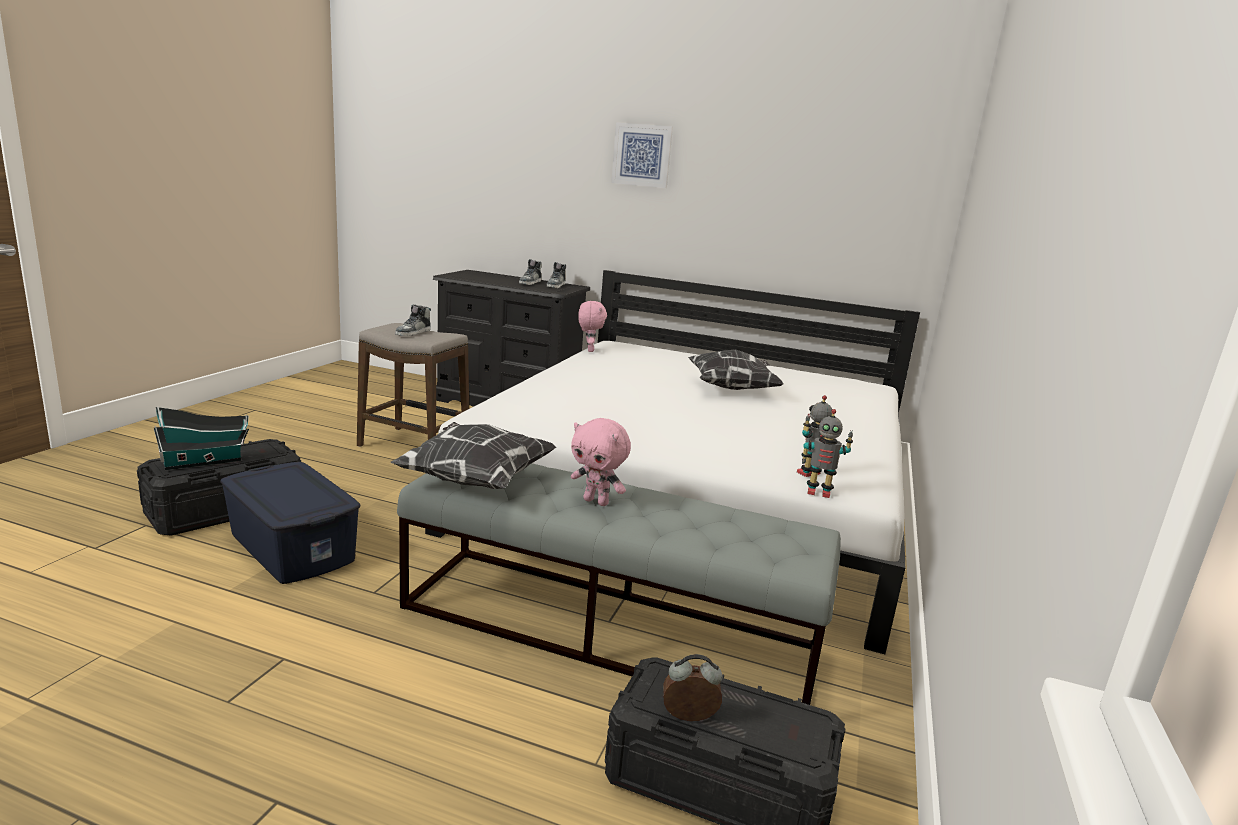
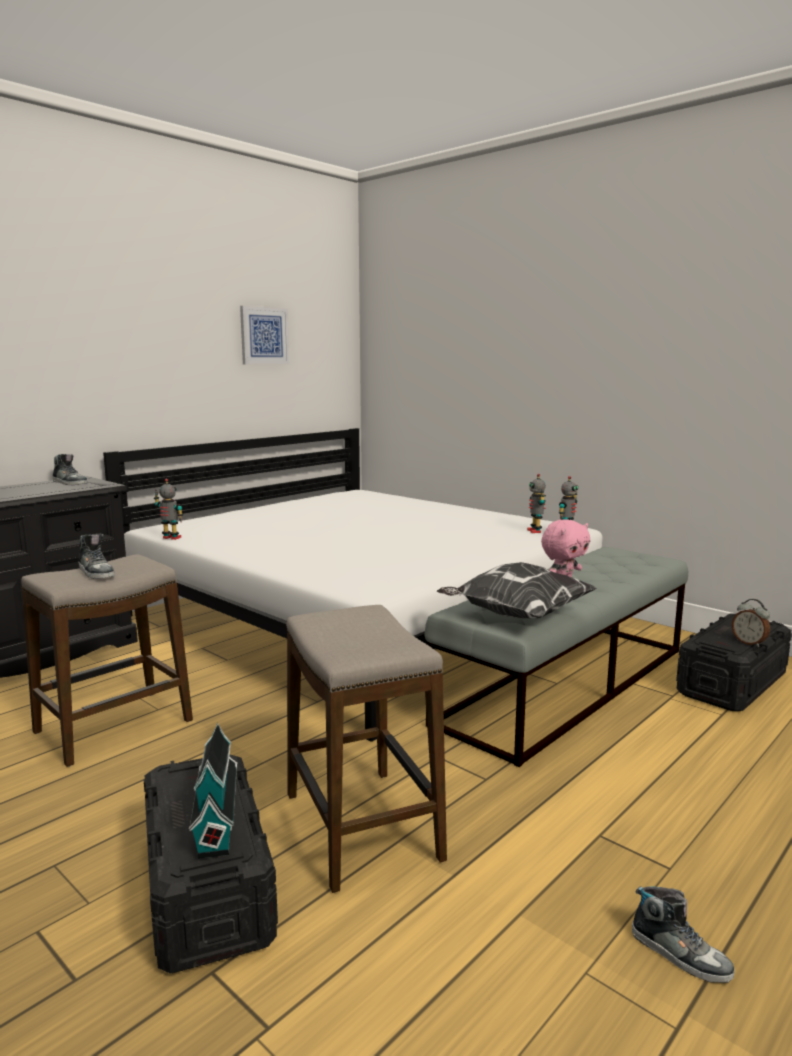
camera: 65 degrees left, 5 degrees down
(293, 546) = (361, 827): blue storage box -> stool
(530, 283) = (37, 488): shoe -> shoe (680, 954)
(589, 350) = (171, 538): pink plush toy -> toy robot
(642, 155) = (117, 317): picture -> picture (264, 336)
(689, 719) = (749, 643): alarm clock -> alarm clock turned 60 degrees counterclockwise
(732, 389) = (345, 518): pillow -> none

